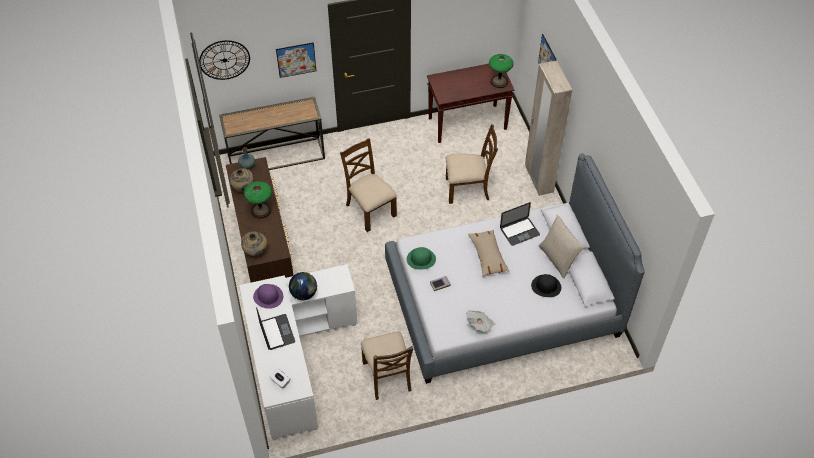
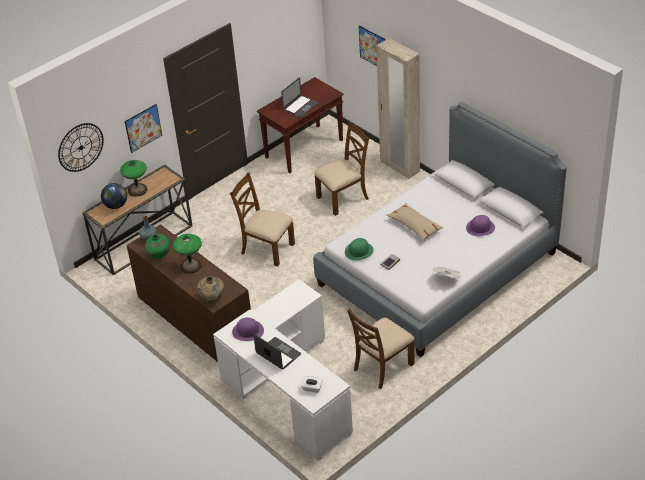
camera: 25 degrees left, 10 degrees down
(243, 189) = (159, 256): beige vase -> green vase
(304, 294) = (278, 317): globe -> globe (116, 205)
(387, 376) = (382, 367): brown chair -> brown chair turned 90 degrees clockwise
(499, 82) = (325, 92): table lamp -> table lamp (137, 190)
(519, 231) = (427, 197): laptop -> laptop (300, 106)
(546, 286) = (480, 228): black hat -> purple hat
(558, 259) = (474, 204): beige pillow -> none

